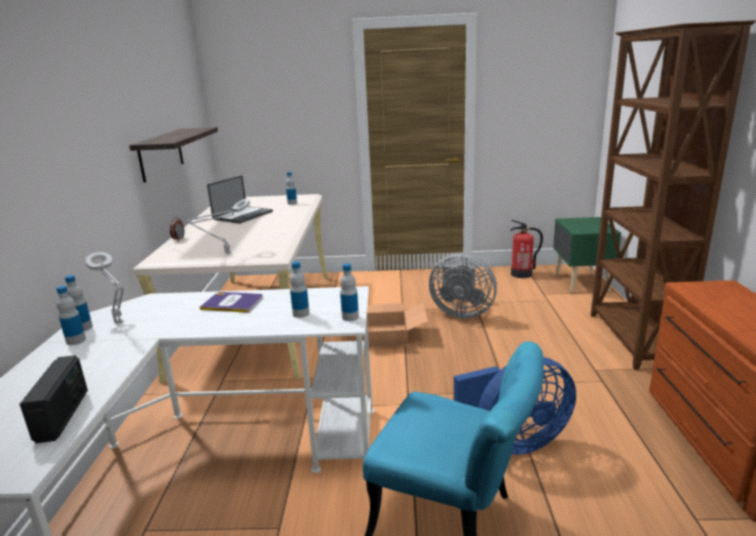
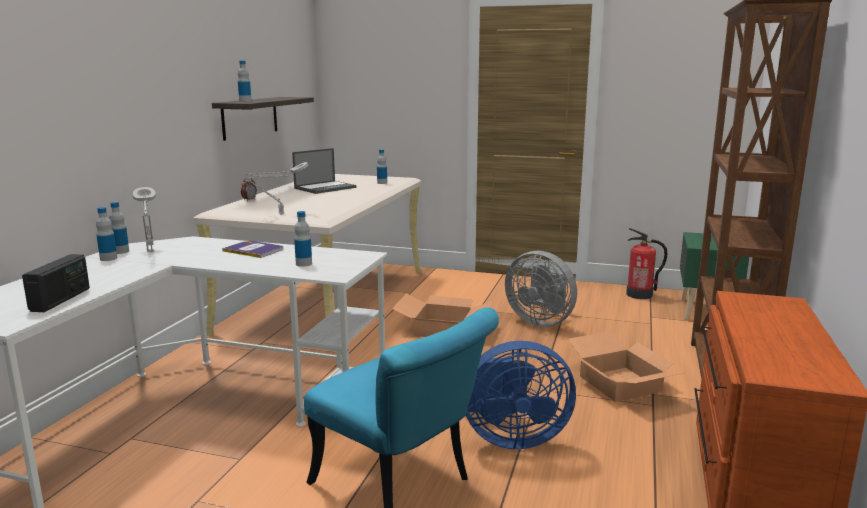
camera: 15 degrees right, 5 degrees down
(350, 317) = (344, 271): bottle -> bottle (245, 101)
(565, 365) = (621, 384): none -> cardboard box

